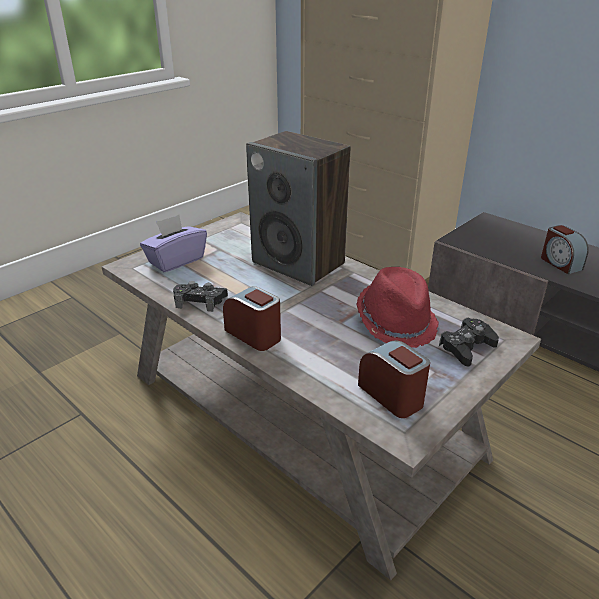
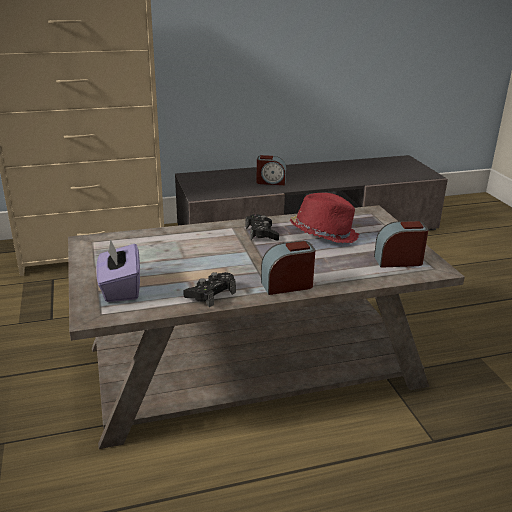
camera: 60 degrees left, 5 degrees down
(299, 263) = (203, 239): speaker -> none
(467, 347) = (370, 225): black game controller -> black game controller (261, 233)

